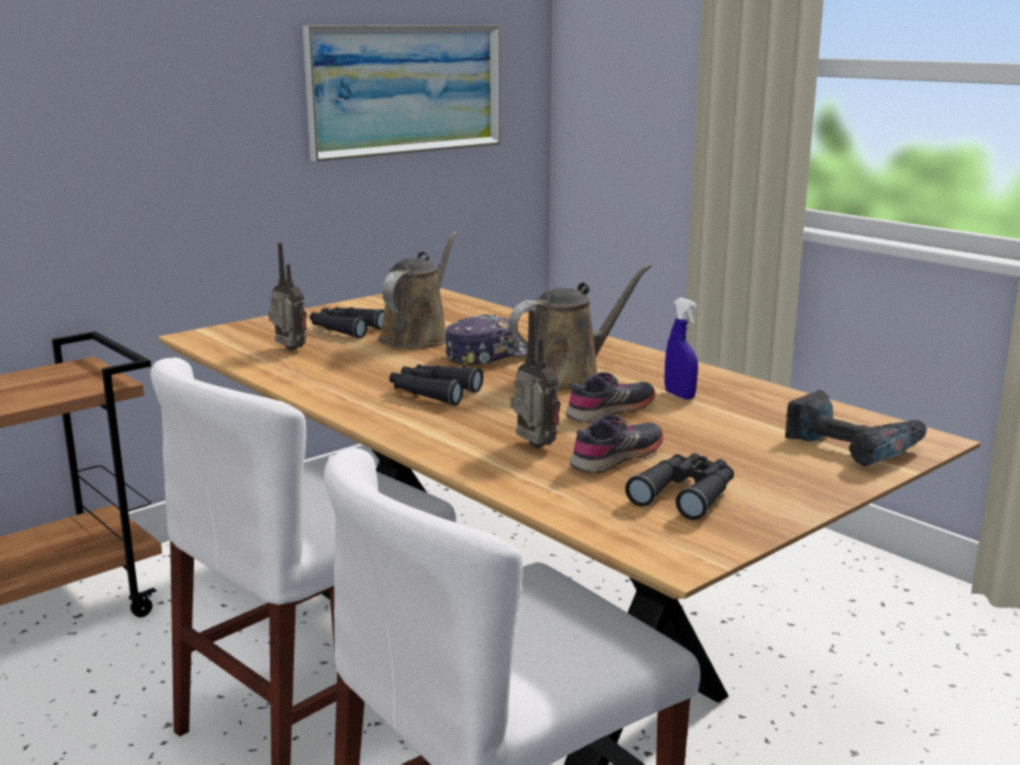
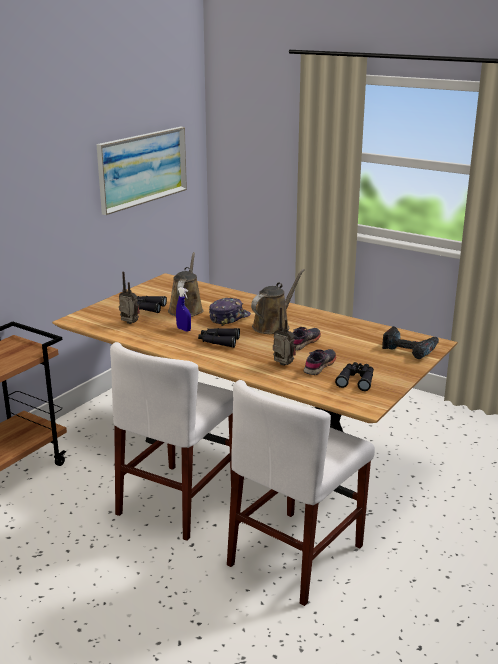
camera: 15 degrees left, 5 degrees up
(679, 395) = (328, 331): blue spray bottle -> blue spray bottle (184, 329)

